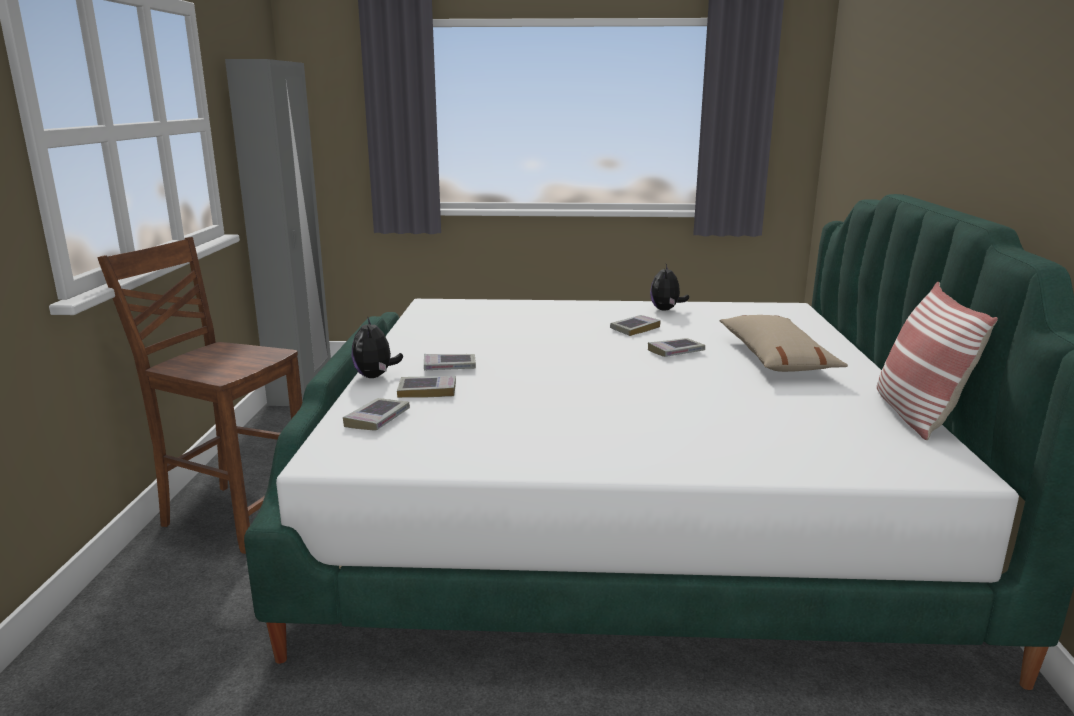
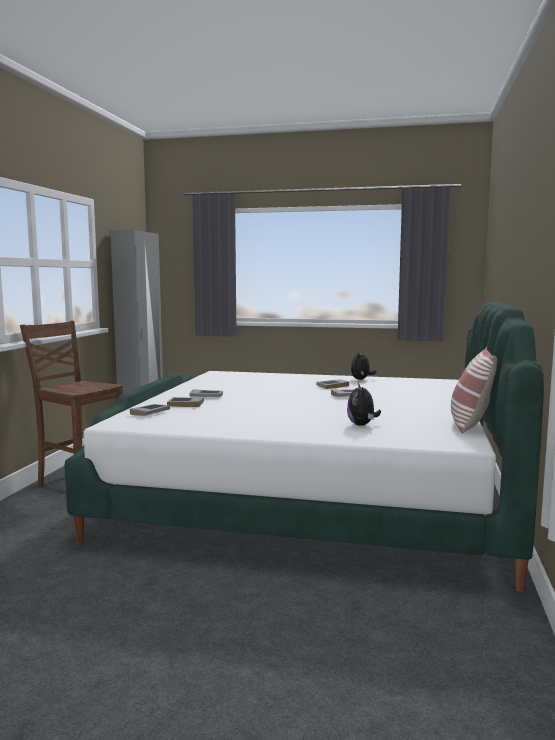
camera: 10 degrees right, 10 degrees down
(376, 376) = (161, 398): plush toy -> plush toy (362, 425)
(775, 358) = (408, 400): beige pillow -> none

